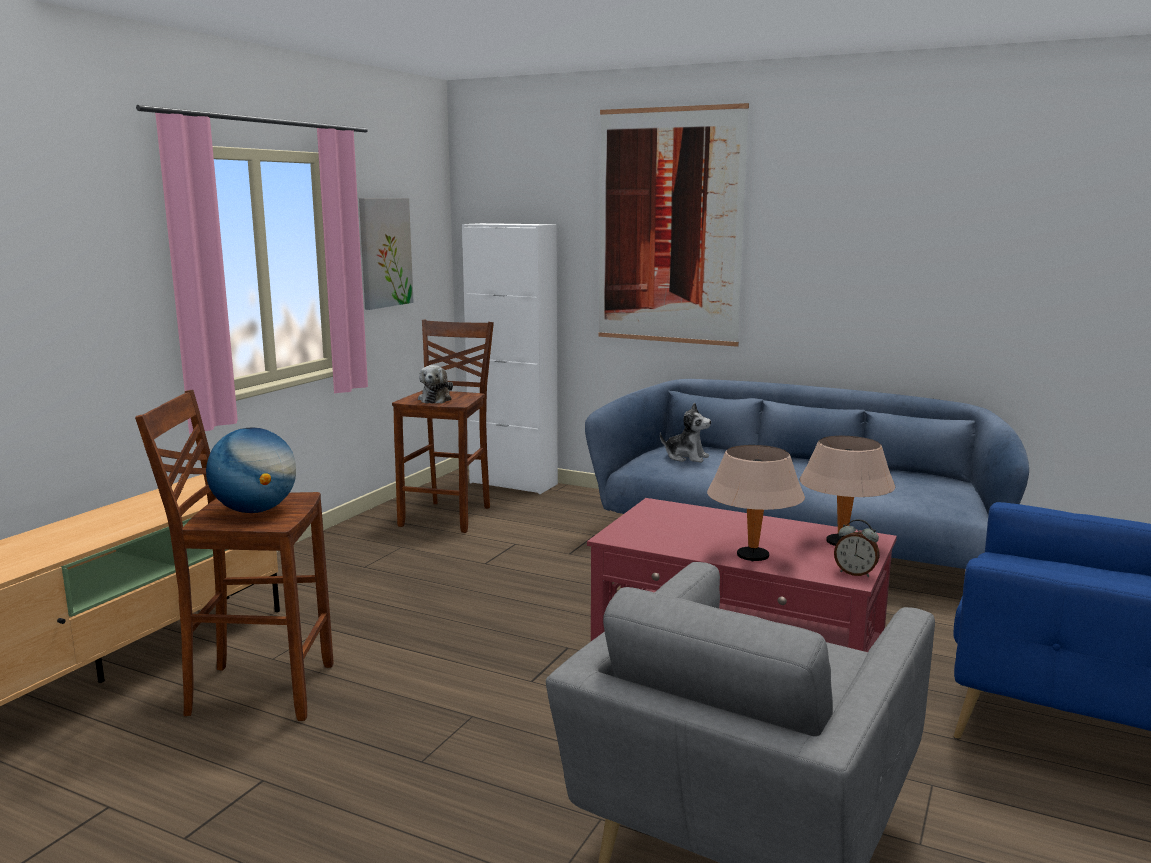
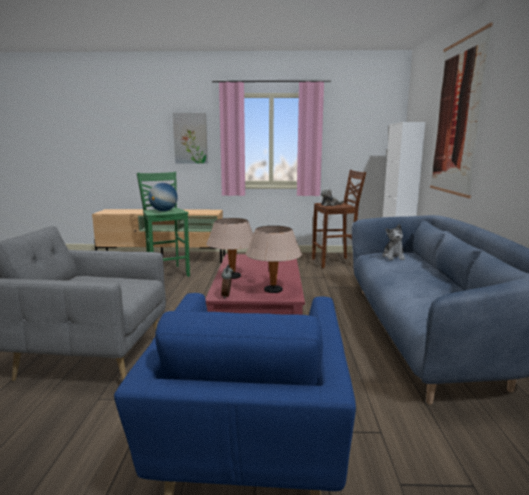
camera: 65 degrees right, 0 degrees up
(257, 690) = (167, 273): brown stool -> green stool
(384, 252) = (347, 138): picture -> picture (190, 138)

